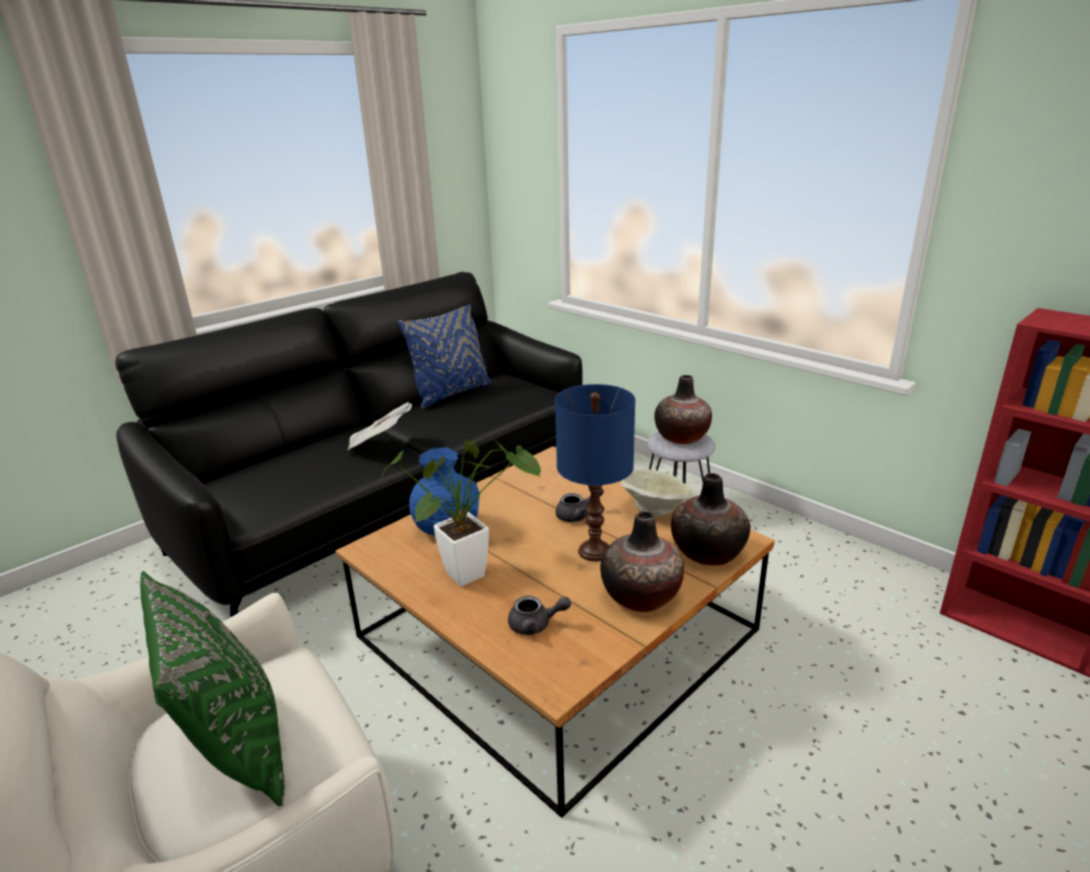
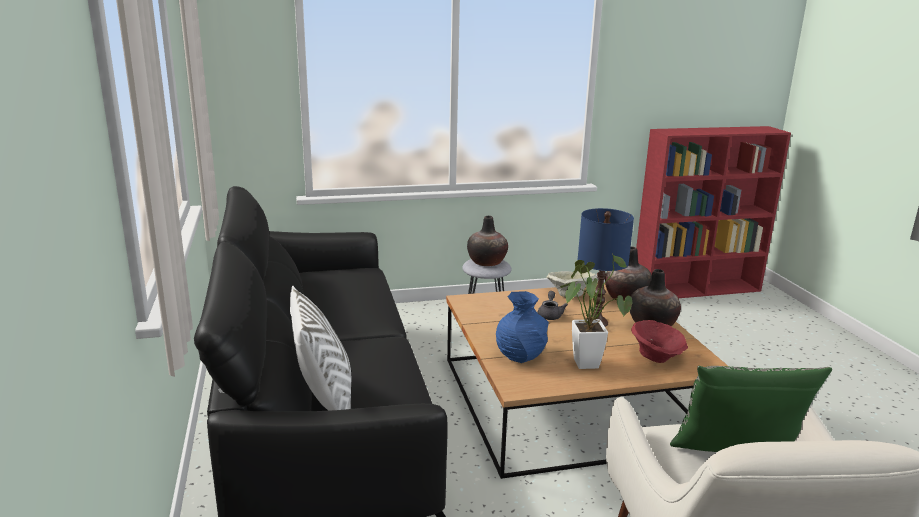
camera: 60 degrees left, 5 degrees down
(259, 464) = (324, 399): none -> white pillow
(380, 443) = (367, 341): newspaper -> none
(451, 393) = (312, 295): blue pillow -> none
(536, 625) = (656, 358): grey teapot -> red bowl

